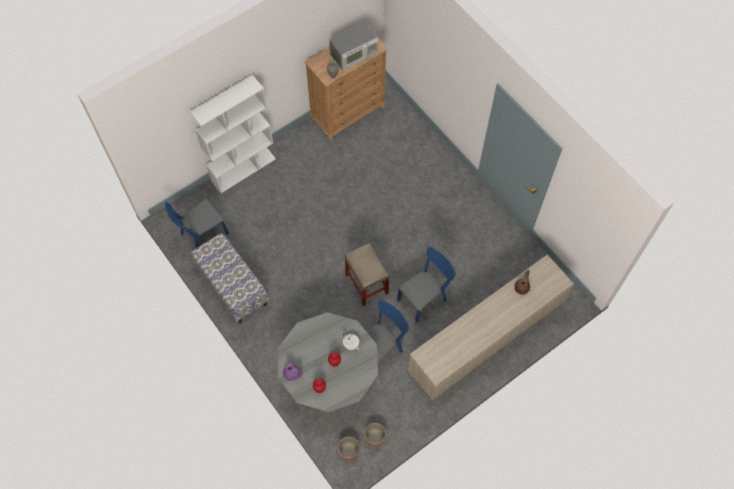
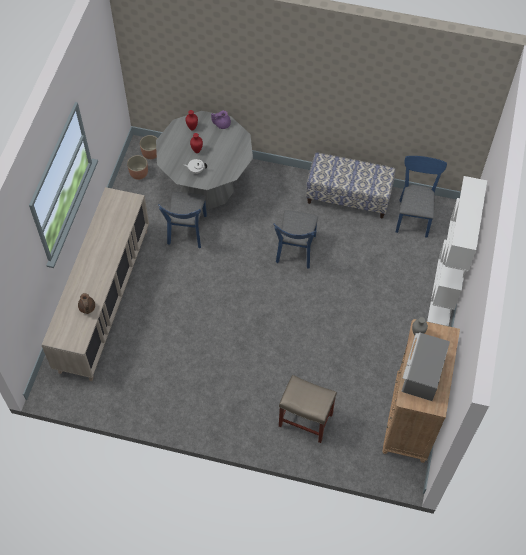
camera: 140 degrees right, 5 degrees down
(367, 284) = (242, 273): beige stool -> beige stool (305, 420)
(424, 298) = (184, 296): blue chair -> blue chair (295, 252)

